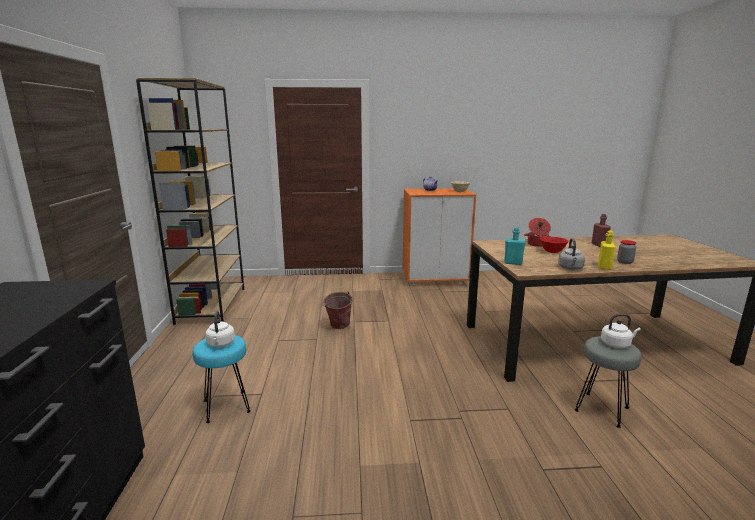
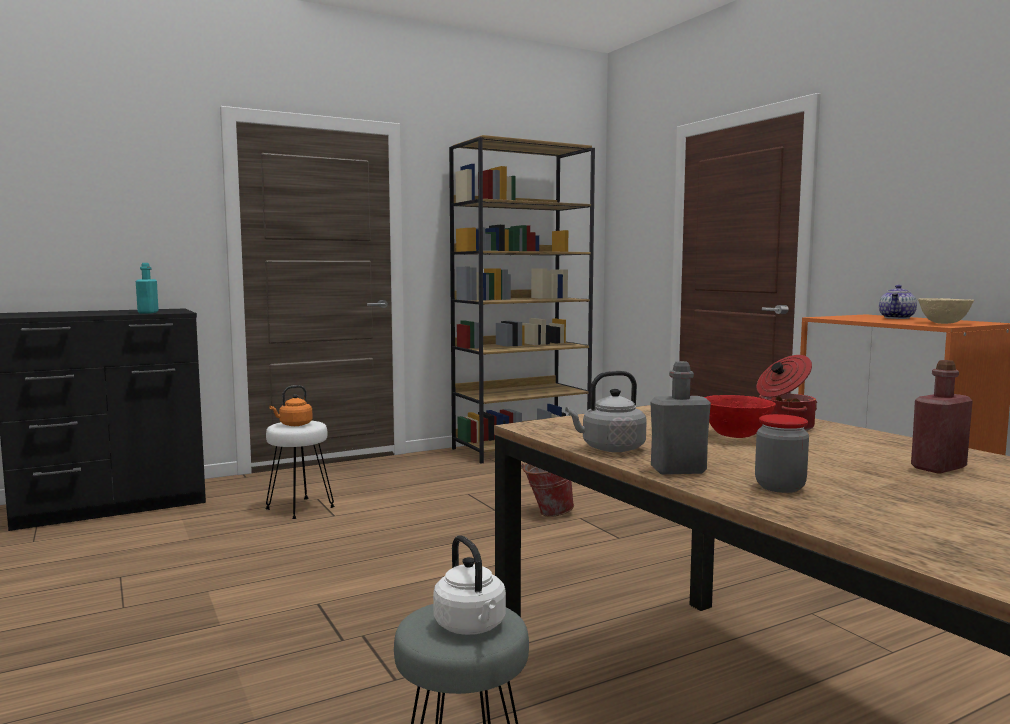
camera: 65 degrees right, 10 degrees down
(220, 344) = (294, 425): white kettle -> orange kettle
(226, 407) = (299, 508): turquoise stool -> white stool
(513, 263) = (581, 419): turquoise bottle -> turquoise bottle (148, 312)
(604, 267) = (678, 470): yellow bottle -> grey bottle

